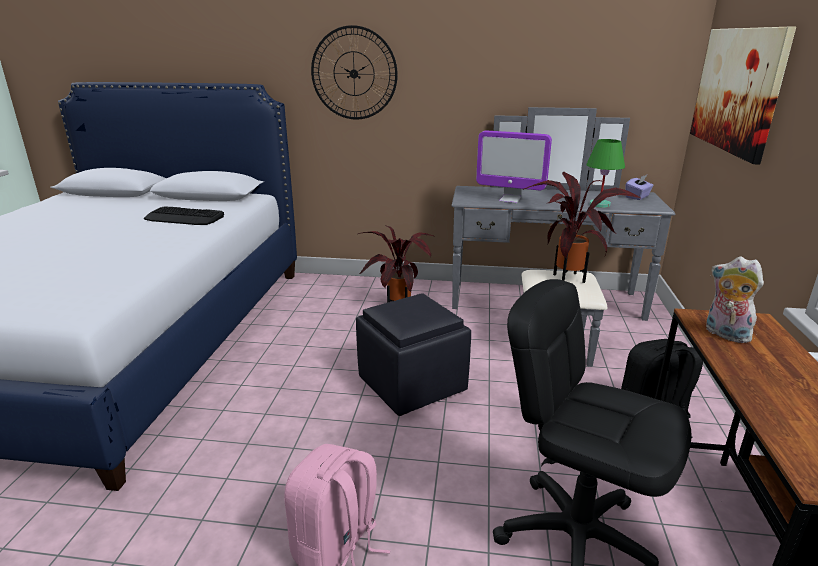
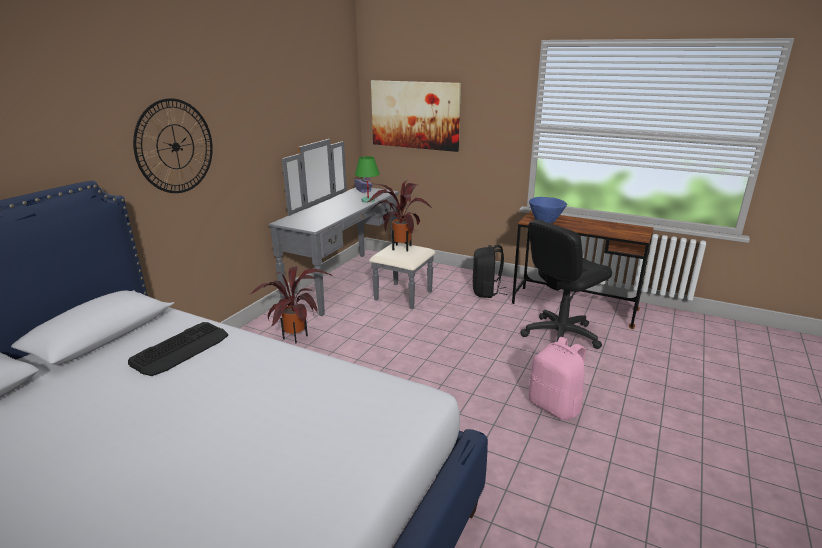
camera: 70 degrees left, 0 degrees up
(412, 384) = (412, 353): black ottoman -> none
(510, 200) = (329, 216): monitor -> none
(724, 334) = (546, 221): plush toy -> blue bowl

